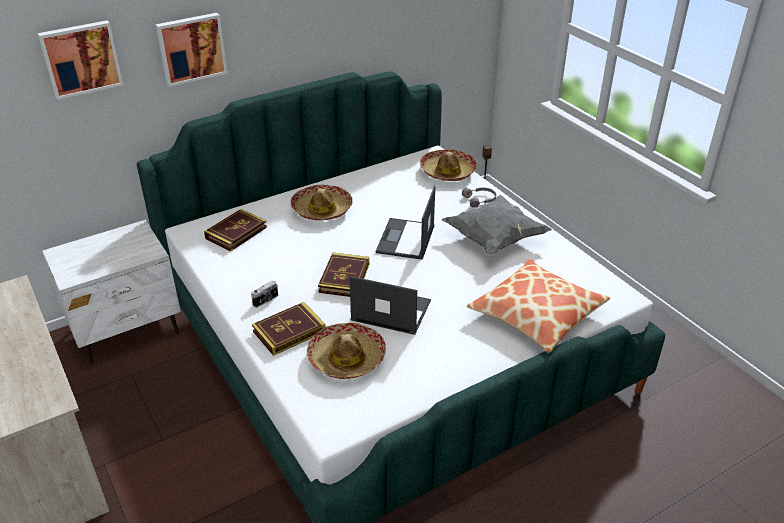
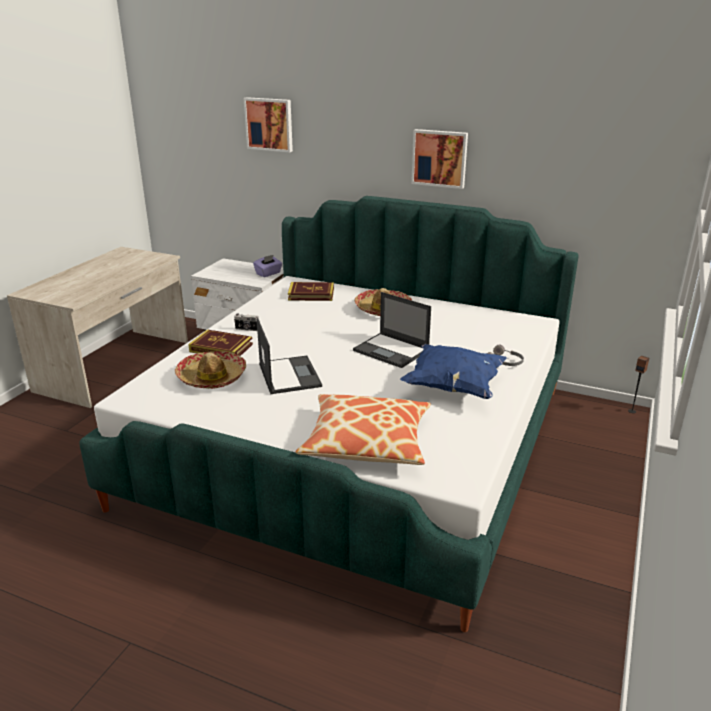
camera: 55 degrees right, 10 degrees down
(138, 237) = (268, 273): none -> purple tissue box
(191, 48) = (346, 140): picture -> picture (439, 158)
(344, 278) = (308, 345): book -> none
(405, 240) = (392, 350): laptop -> laptop turned 120 degrees counterclockwise
(447, 171) = (523, 335): hat -> none
(494, 239) = (453, 387): grey pillow -> blue pillow

